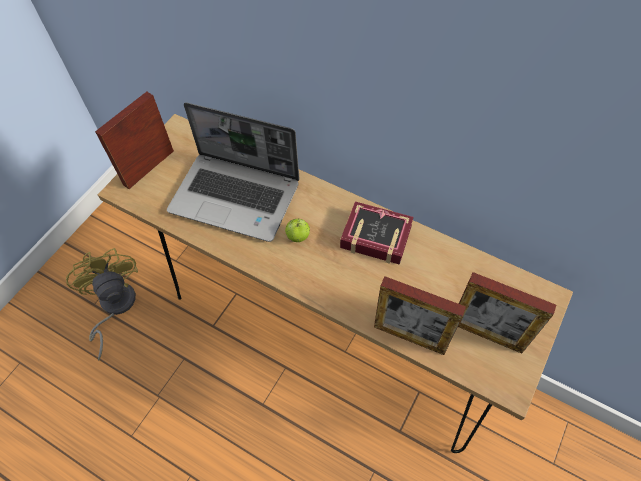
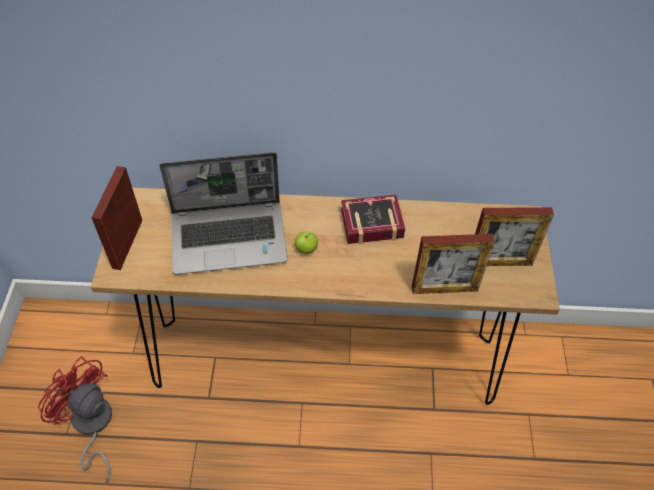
camera: 30 degrees left, 5 degrees down
(114, 307) = (91, 426): yellow fan -> red fan

